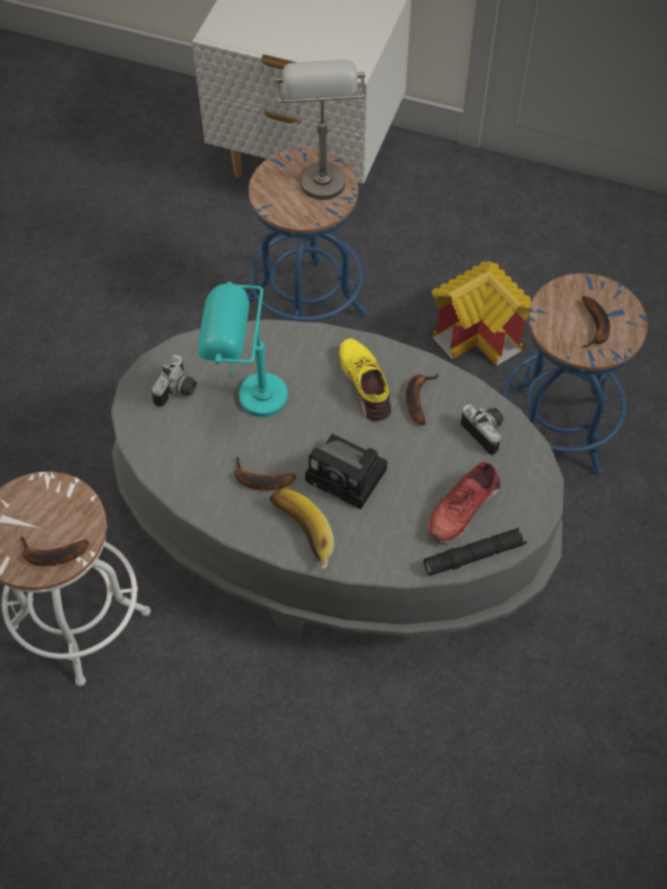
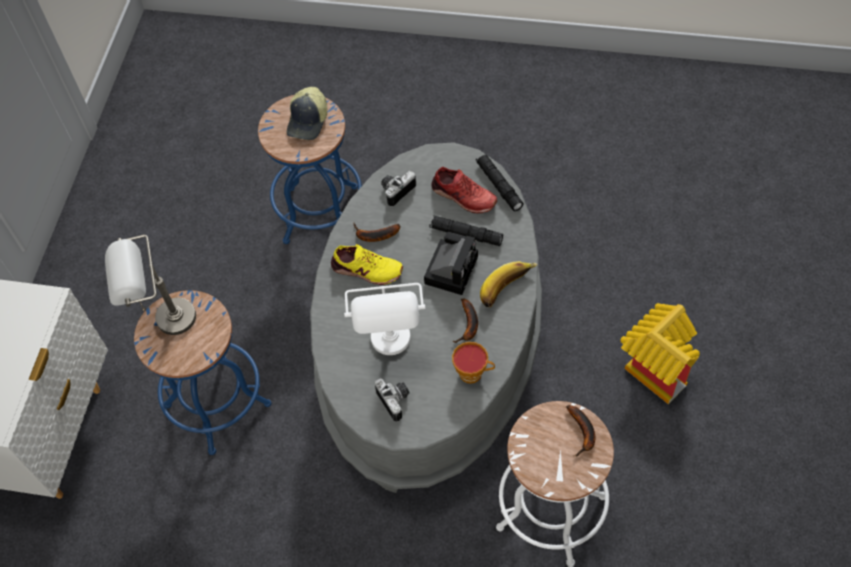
camera: 95 degrees left, 0 degrees up
(178, 391) = (396, 400): camera -> camera turned 45 degrees clockwise
(190, 475) = (473, 373): none -> cup
(245, 397) = (393, 350): turquoise table lamp -> white table lamp
(366, 383) = (366, 270): yellow shoe -> yellow shoe turned 135 degrees counterclockwise
(398, 501) = (466, 234): none -> black flashlight
(480, 335) = (238, 271): toy house -> toy house (654, 366)
(596, 327) = (308, 121): banana -> cap

